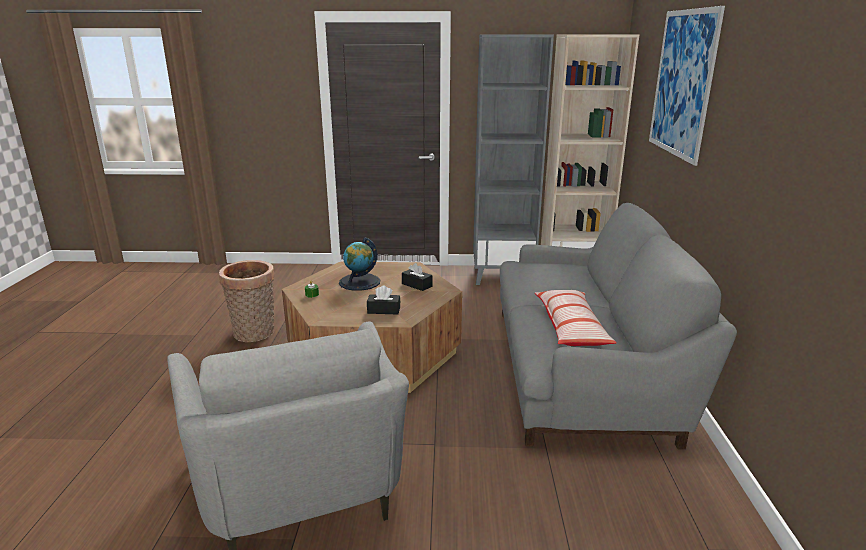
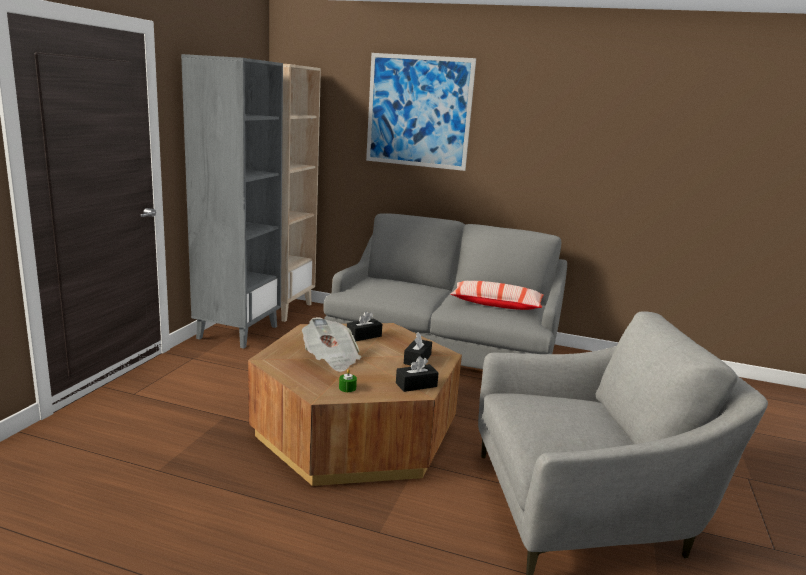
camera: 75 degrees left, 5 degrees down
(255, 334) = (232, 517): basket -> none
(331, 316) = (416, 385): none -> black tissue box
(359, 282) = (331, 359): globe -> newspaper

